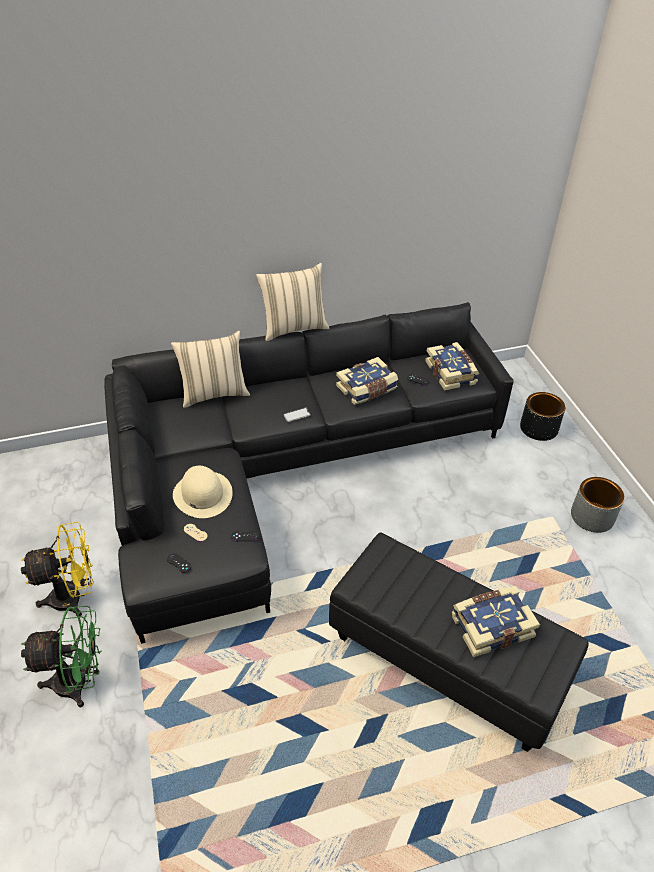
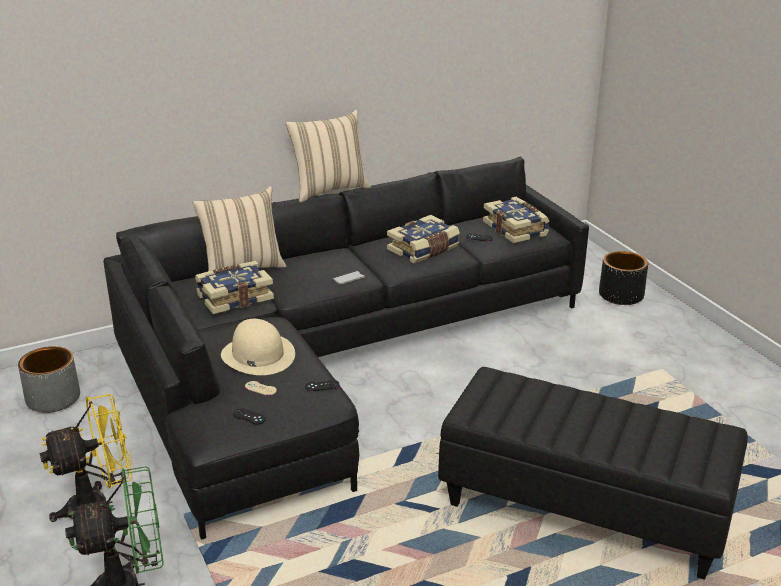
camera: 10 degrees left, 15 degrees down
(491, 625) = (636, 428): book -> book (234, 297)
(591, 517) = (706, 366): grey planter -> grey planter (53, 399)

